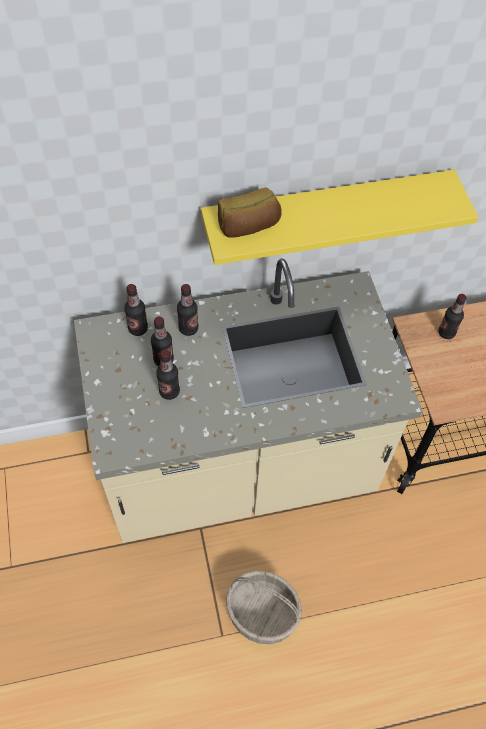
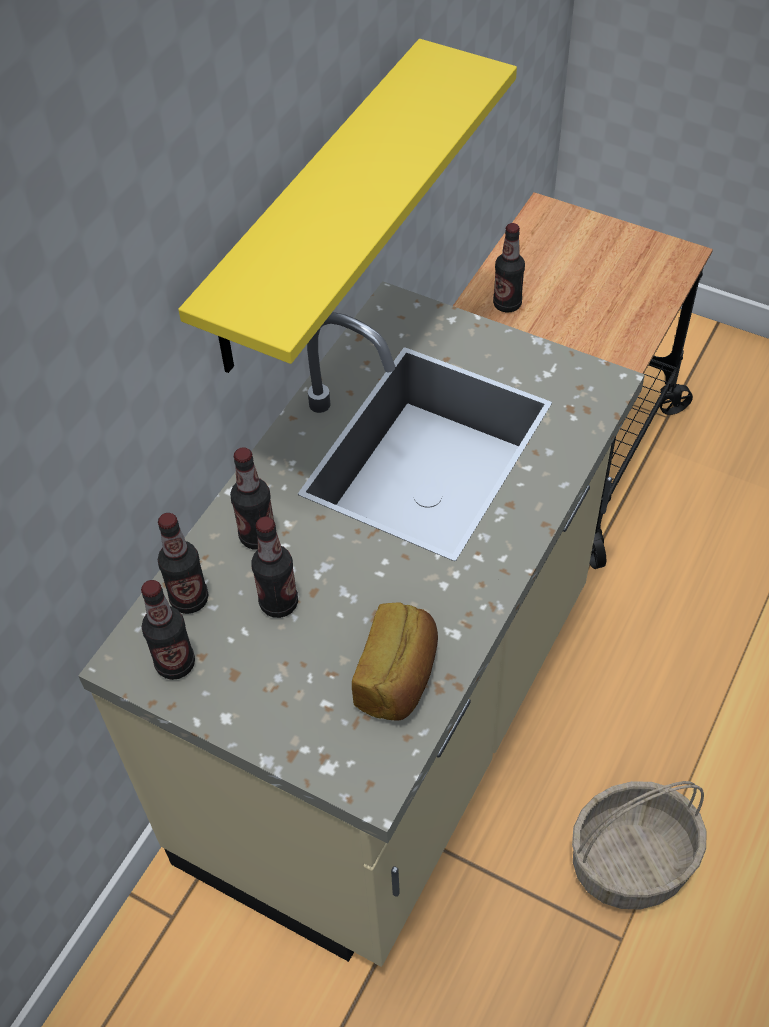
camera: 45 degrees left, 5 degrees down
(169, 391) = (340, 632): bottle -> bottle (175, 664)
(249, 226) = (275, 278): bread -> bread (398, 676)

